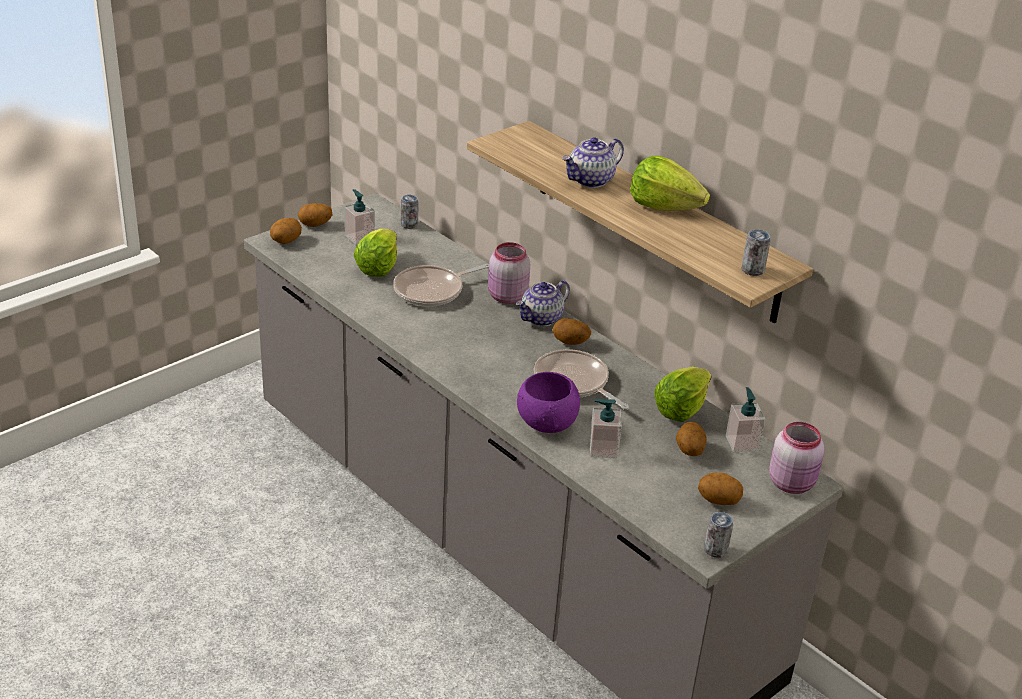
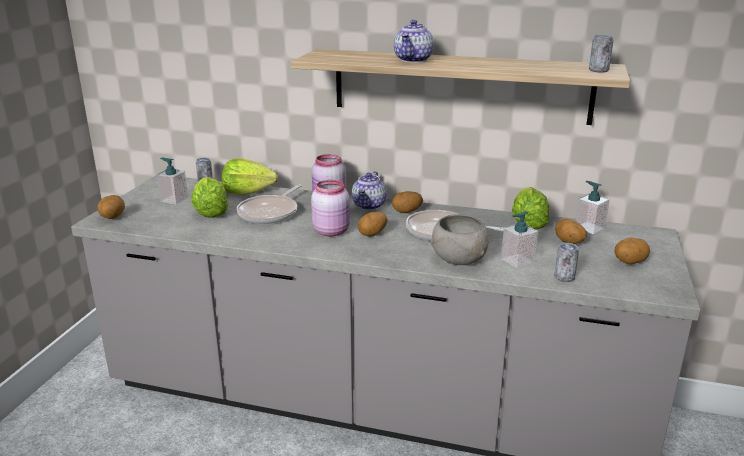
camera: 30 degrees left, 10 degrees down
(315, 225) = (128, 202): potato -> potato (373, 234)
(546, 422) = (458, 259): purple bowl -> grey bowl
(663, 206) = (483, 60): lettuce -> lettuce (247, 192)
(715, 550) = (676, 290): can -> can (564, 277)
(792, 483) = (649, 237): pink jar -> pink jar (332, 231)

